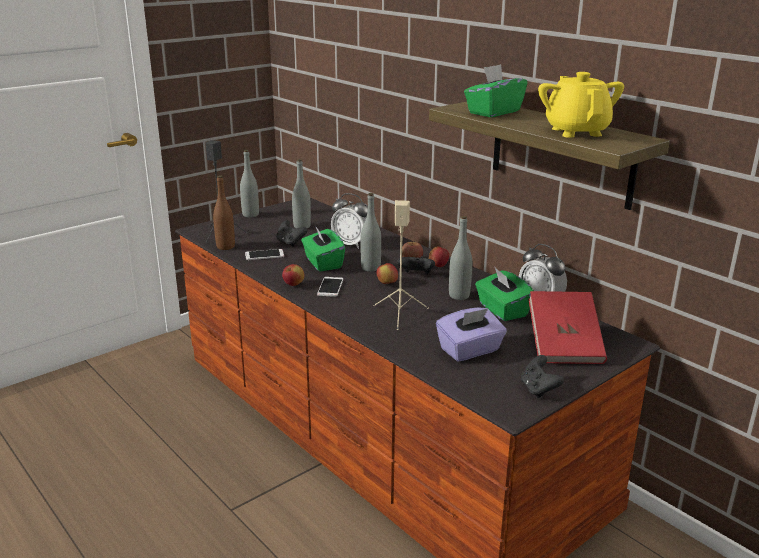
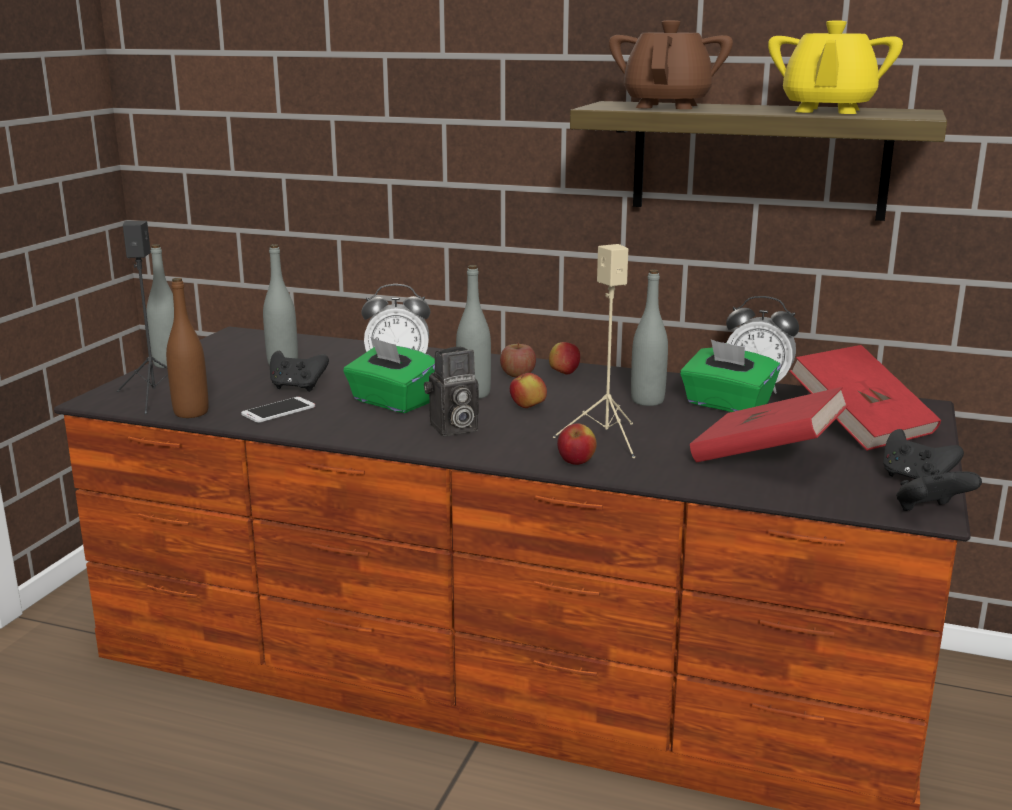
camera: 30 degrees left, 5 degrees down
(293, 285) = (390, 438): apple -> apple (576, 463)
(330, 287) = (452, 429): phone -> camera
(416, 275) = (552, 389): black game controller -> black game controller (930, 512)
(470, 350) = (765, 458): purple tissue box -> red book
(493, 112) = (667, 106): green tissue box -> brown teapot
(576, 131) = (827, 111): yellow teapot -> yellow teapot turned 120 degrees counterclockwise

